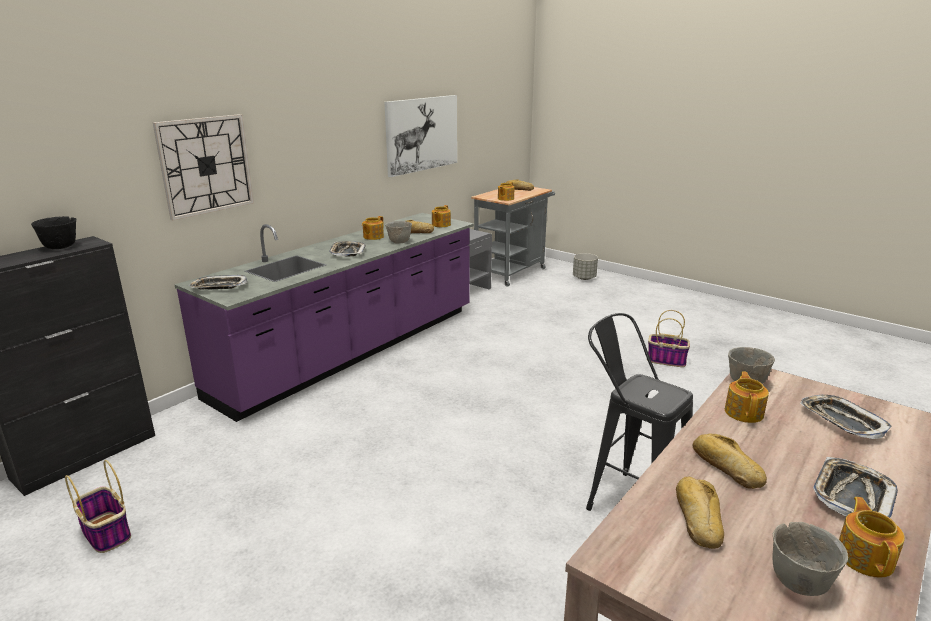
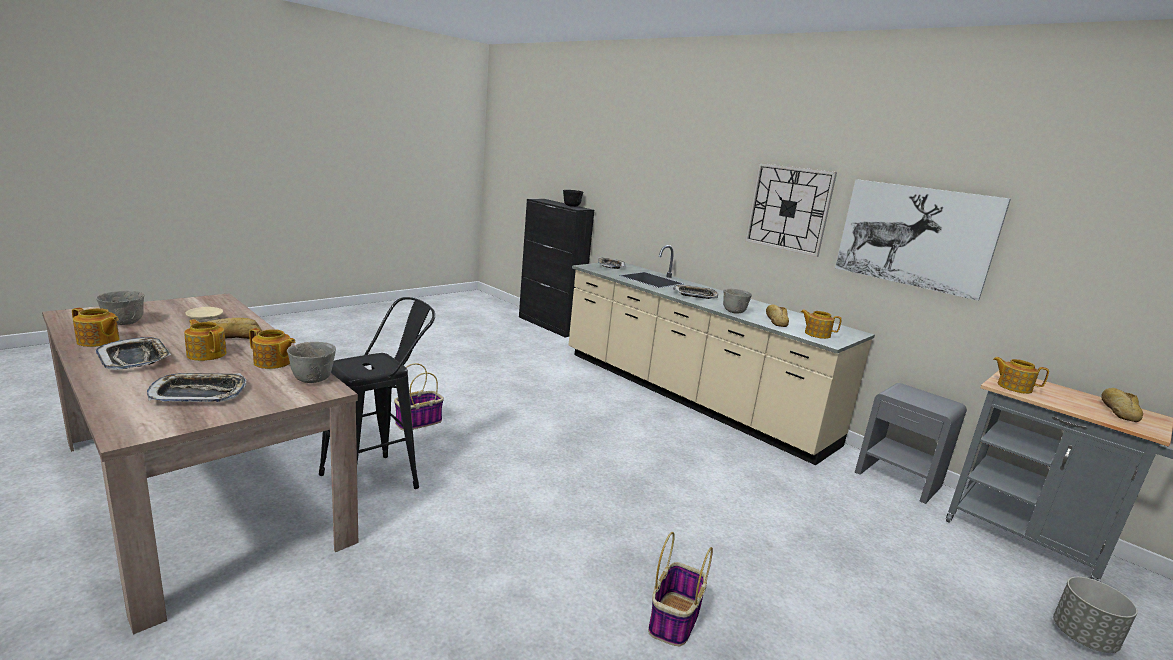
camera: 95 degrees right, 5 degrees down
(106, 533) = (477, 330): basket -> basket (419, 422)
(206, 165) = (662, 189): wall clock -> wall clock (788, 208)
(353, 351) = (688, 396): purple counter -> beige counter
(373, 237) = (750, 306): teapot -> teapot (207, 354)
(697, 518) = (205, 318): bread -> beige plate

